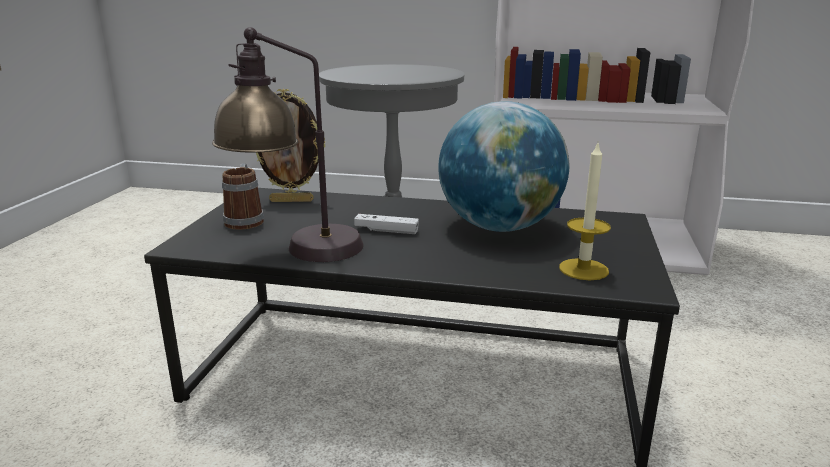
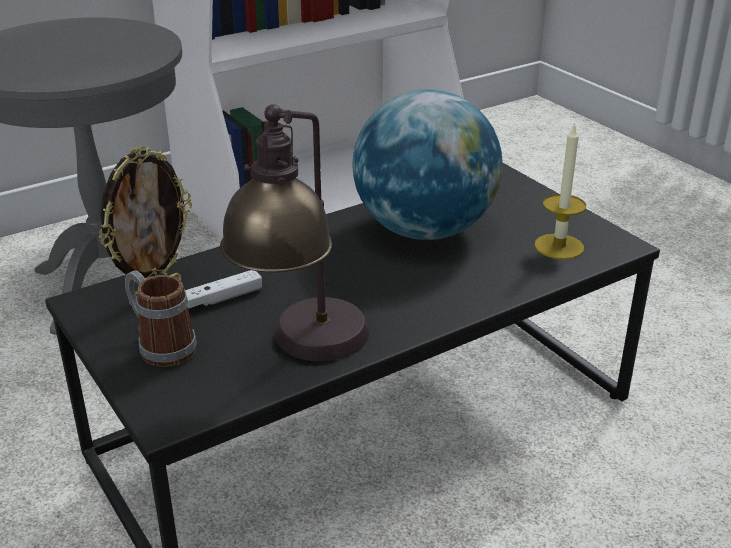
camera: 45 degrees left, 10 degrees up
(386, 230) = (338, 284): white game controller -> white game controller (223, 298)

